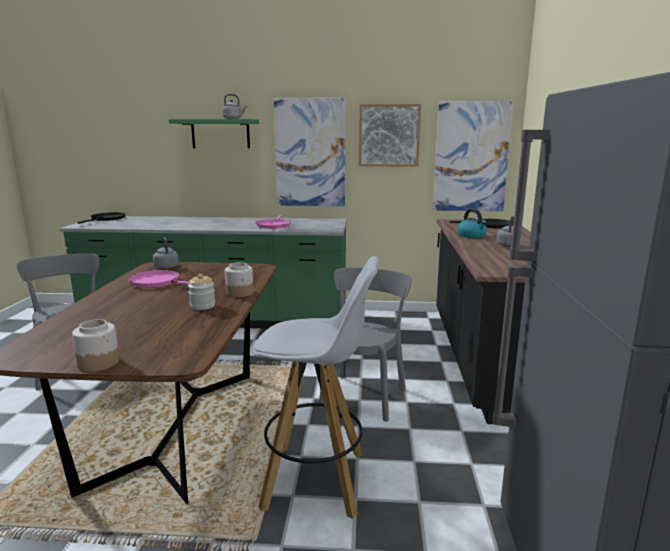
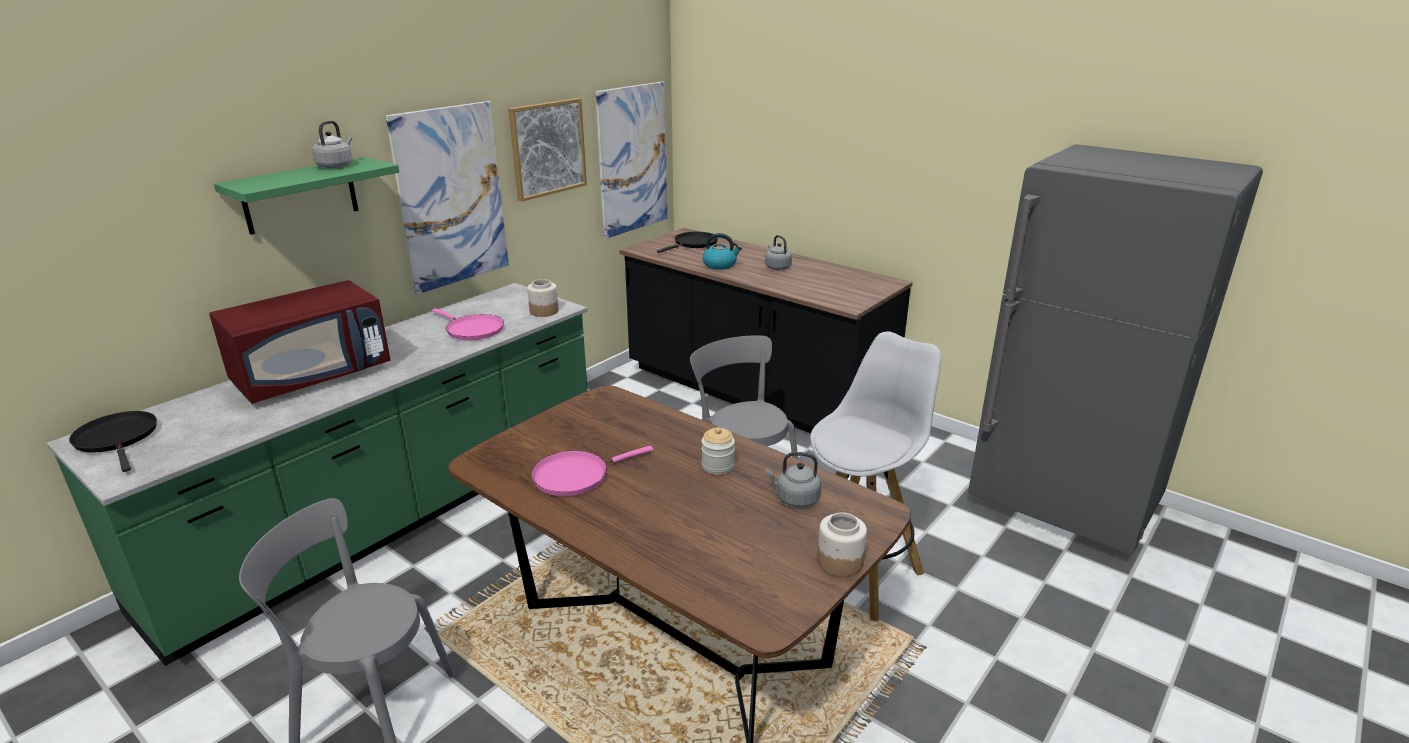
camera: 55 degrees left, 10 degrees up
(166, 266) = (499, 454): grey kettle -> grey kettle (795, 499)
(188, 221) = (313, 375): none -> red microwave
(240, 293) = (696, 433): jar -> jar (544, 311)

